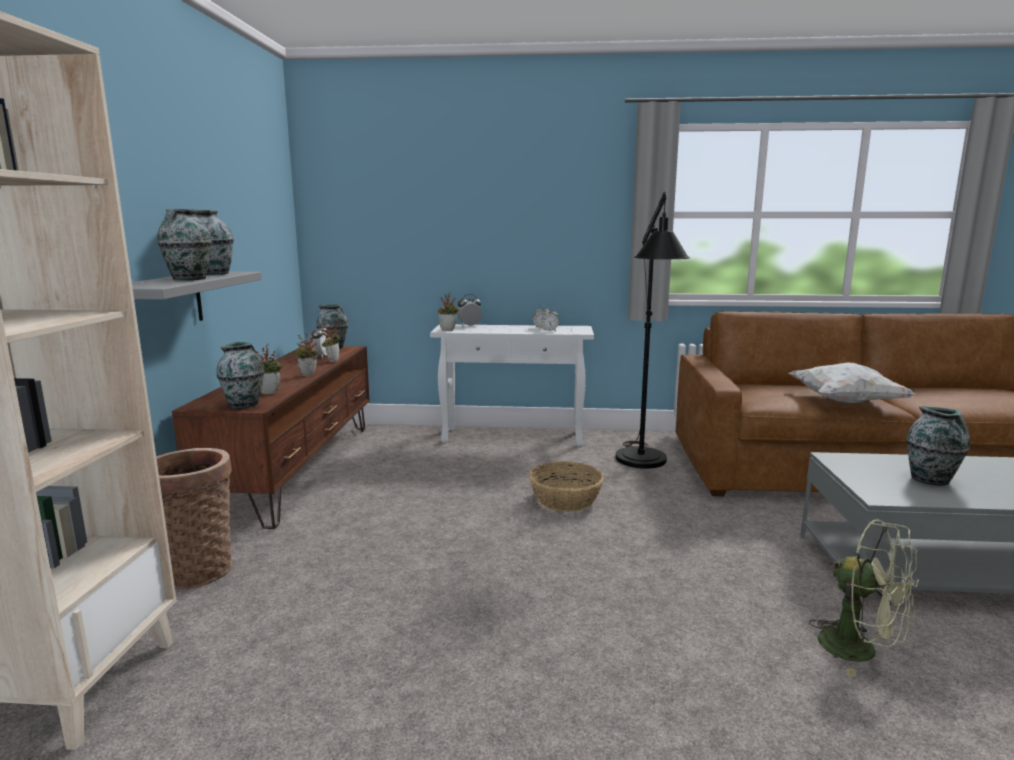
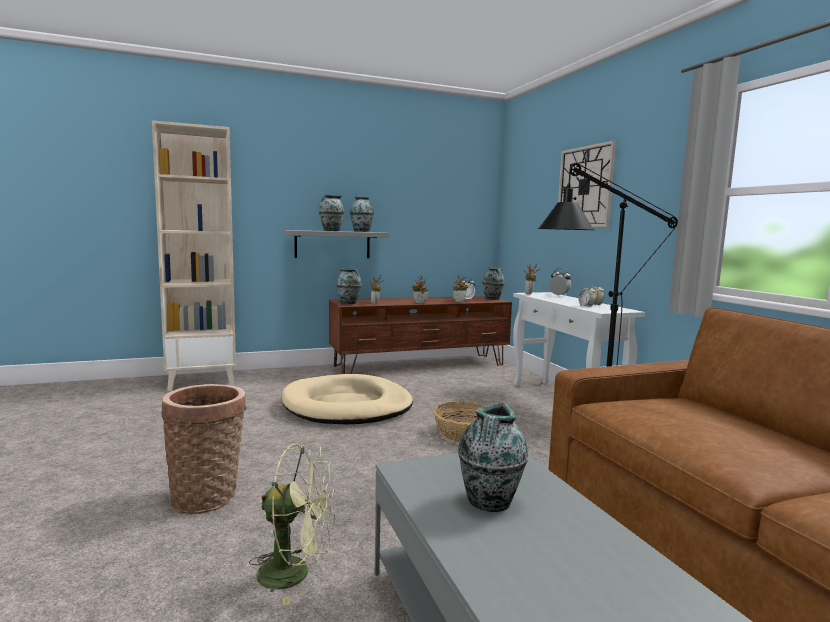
camera: 65 degrees right, 5 degrees down
(197, 568) = (294, 374): basket -> basket (208, 496)
(413, 548) = (347, 406): none -> beige dog bed
(481, 199) = (585, 186): none -> wall clock
(845, 402) = (701, 443): white pillow -> none
(860, 650) = (295, 573): green fan -> green fan turned 105 degrees counterclockwise

